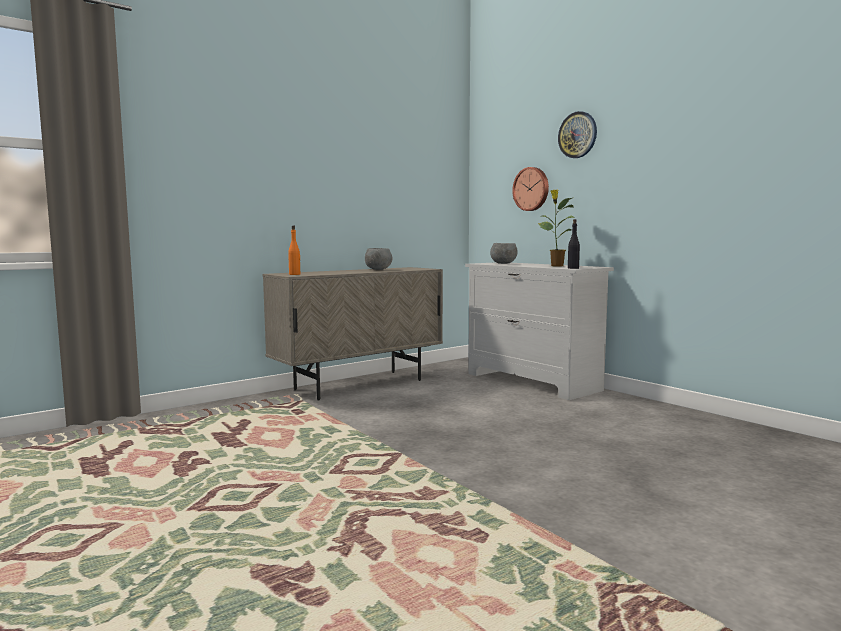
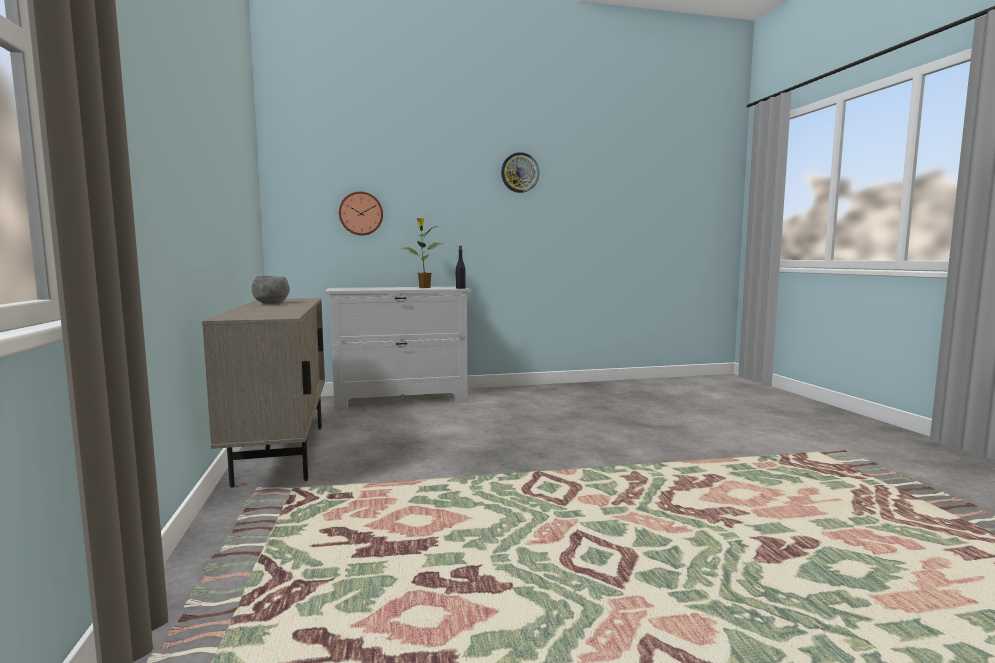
camera: 65 degrees left, 0 degrees up
(295, 274) = (269, 316): orange bottle -> none
(503, 263) = (357, 288): grey bowl -> none
(577, 135) = (414, 169): wall clock -> wall clock (519, 172)

